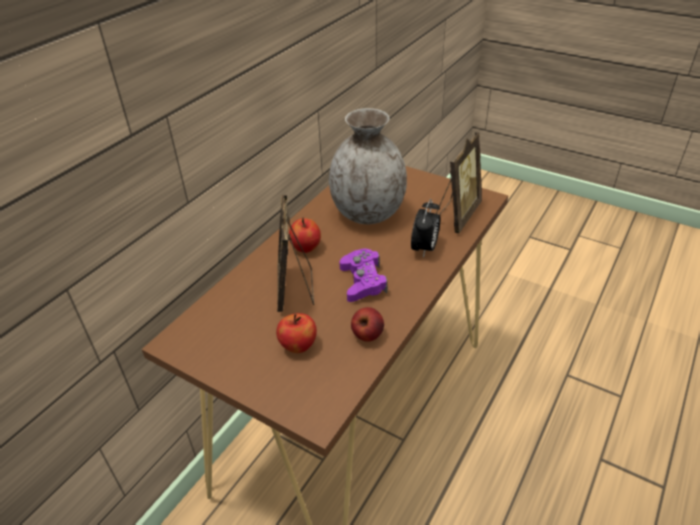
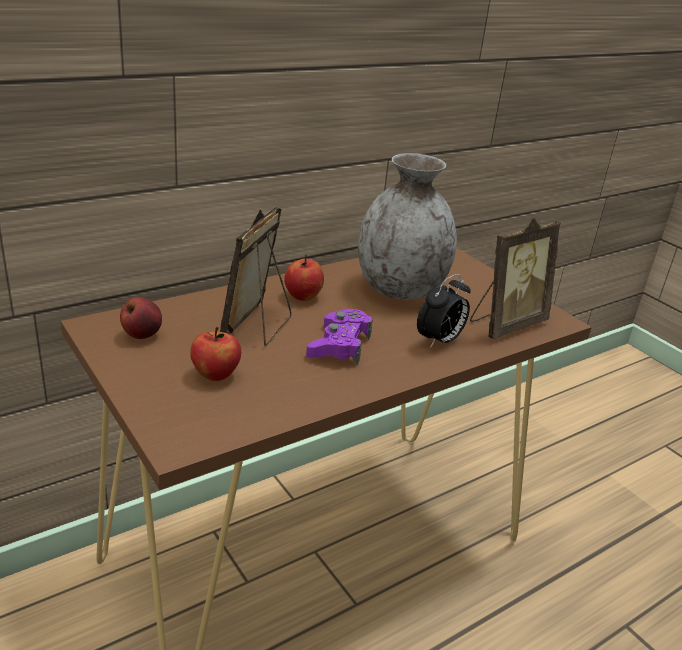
camera: 20 degrees right, 10 degrees down
(367, 335) = (300, 393): apple -> apple (142, 335)

